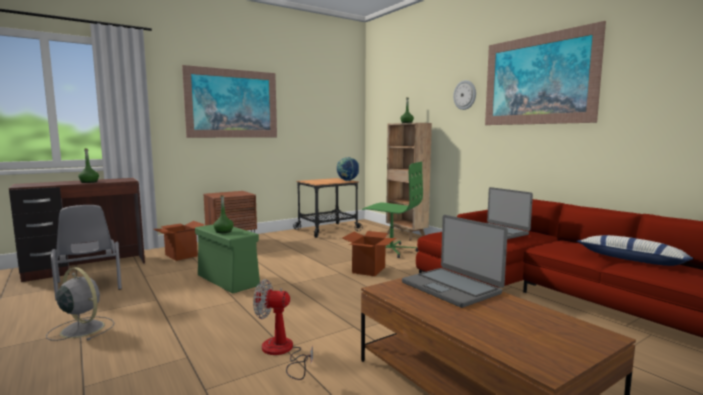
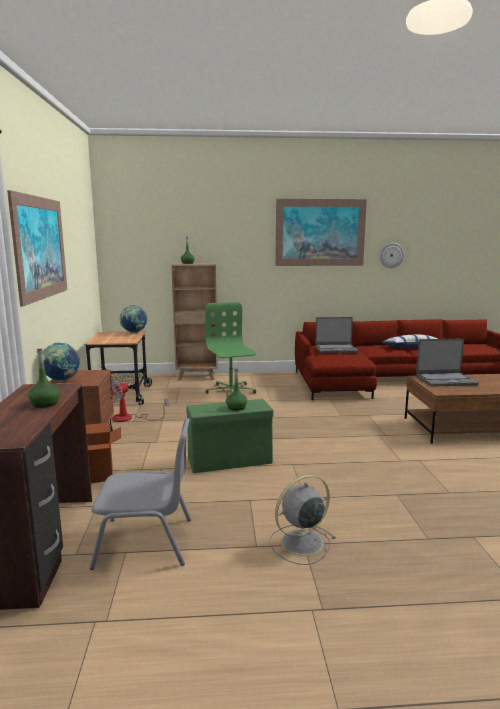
camera: 60 degrees left, 5 degrees up
(218, 193) = (61, 380): none -> globe
(282, 352) = (407, 462): fan -> fan (129, 418)
(369, 270) = (272, 408): cardboard box -> none
(391, 250) = (230, 391): green office chair -> green office chair turned 75 degrees counterclockwise
(465, 95) = (251, 238): wall clock -> wall clock (391, 255)

